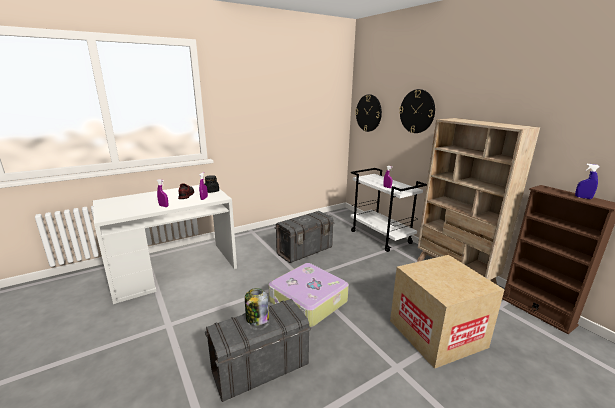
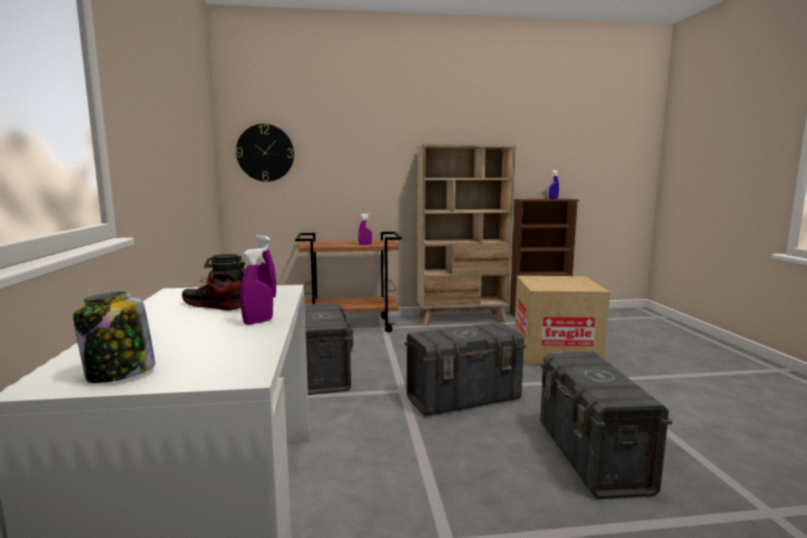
camera: 65 degrees left, 10 degrees down
(257, 319) = (591, 375): jar -> jar (119, 374)
(308, 302) = (464, 398): suitcase -> grey storage box
(381, 237) = (351, 326): white cart -> brown cart
(417, 111) = (359, 143): wall clock -> none

